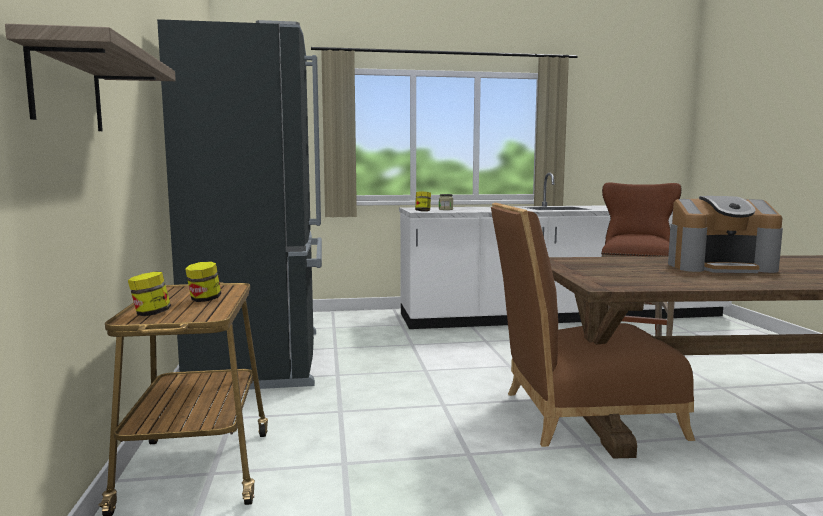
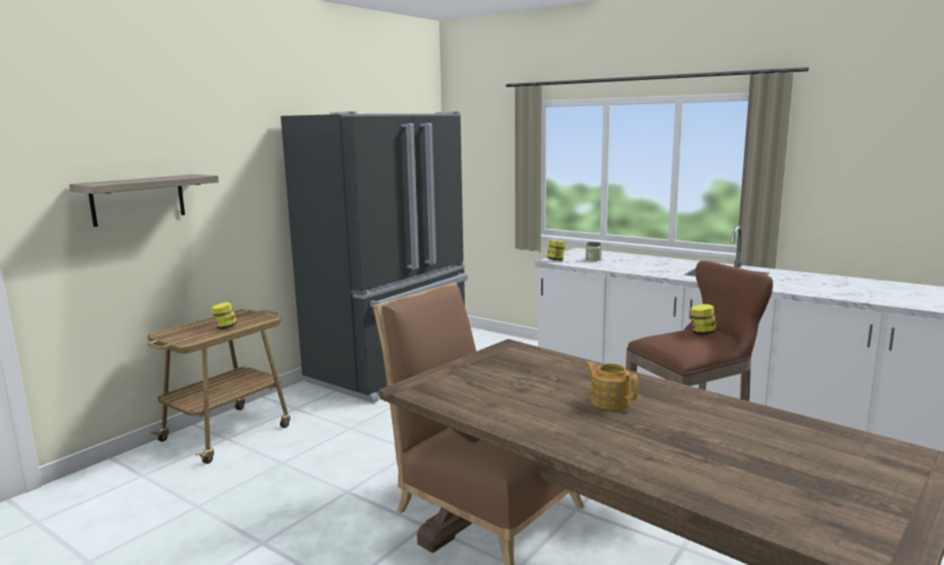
camera: 45 degrees right, 5 degrees up
(151, 314) = (180, 332): jar -> jar (702, 333)
(720, 267) = (610, 401): coffee machine -> teapot

